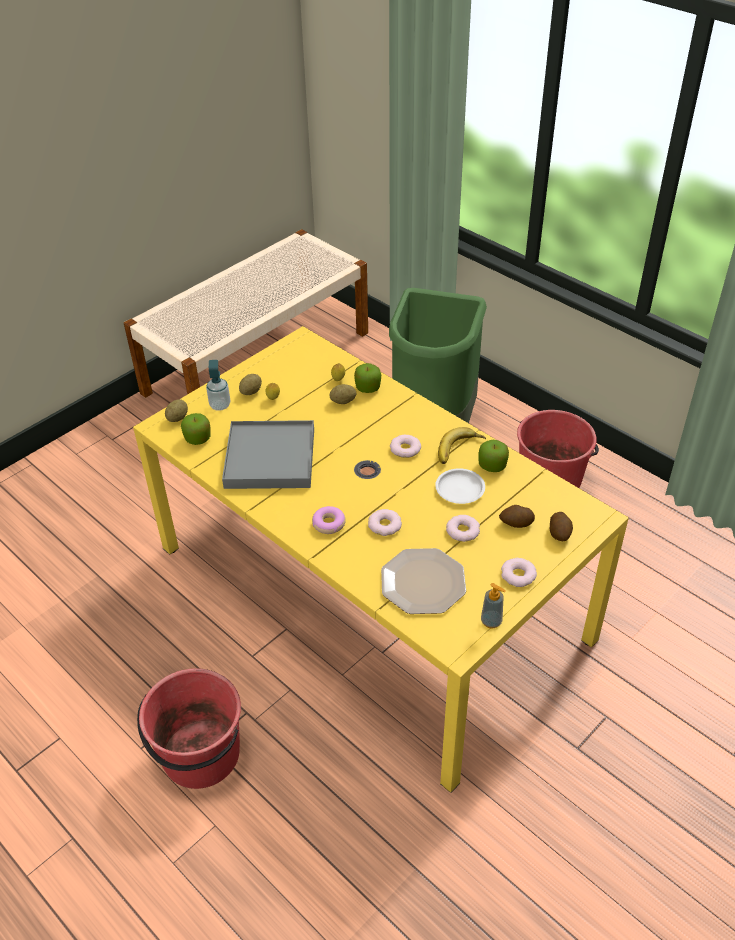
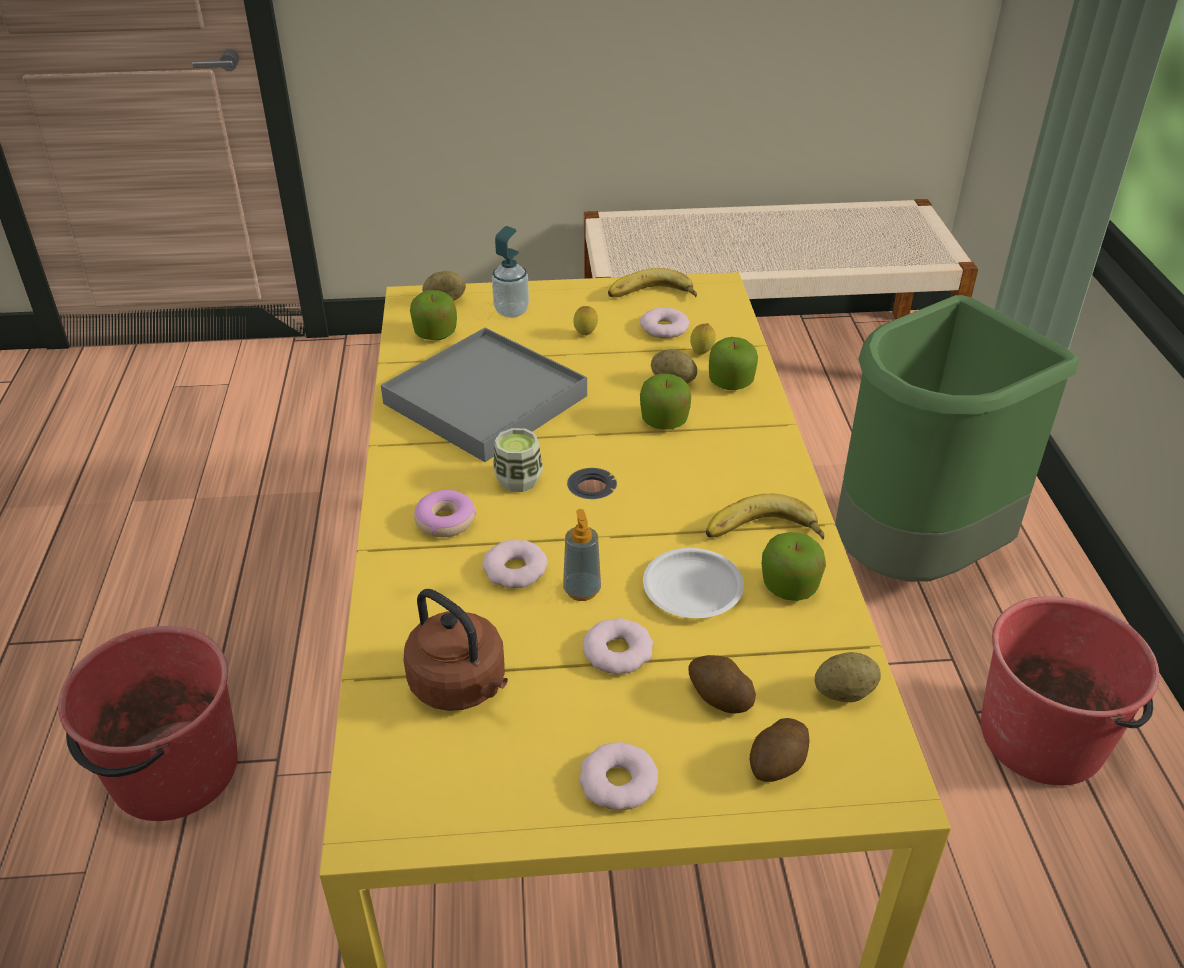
camera: 40 degrees right, 5 degrees down
(251, 392) = (569, 314): potato -> potato (844, 692)
(279, 361) = (652, 296): none -> banana
(335, 487) = (518, 480): none -> cup
(362, 422) = (664, 421): none -> apple
(405, 449) = (681, 487): donut -> donut (664, 328)
(423, 582) = (461, 686): plate -> brown kettle
(491, 621) = (479, 824): soap dispenser -> soap dispenser (582, 590)

